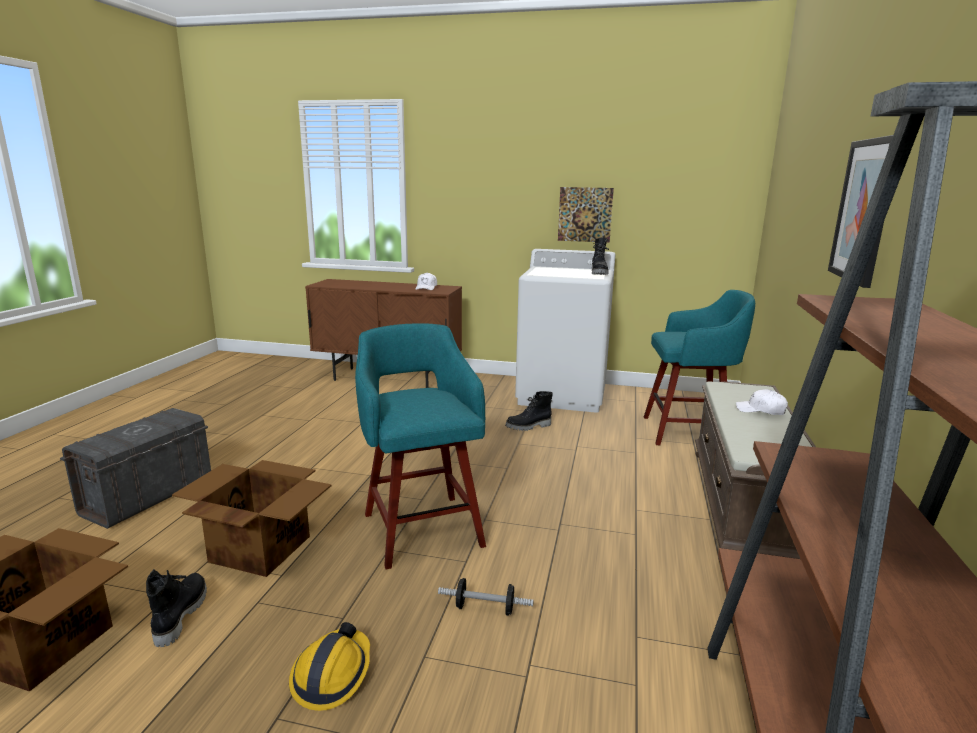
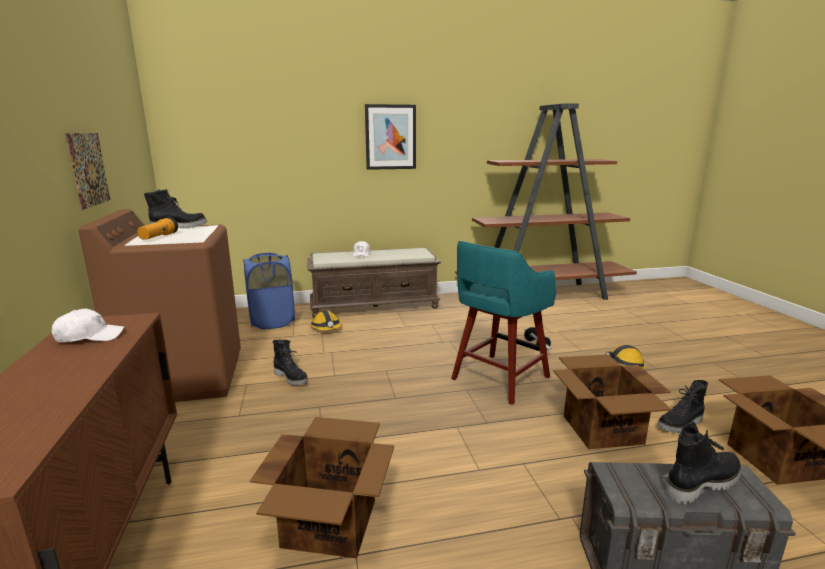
camera: 115 degrees left, 0 degrees up
(125, 434) = (700, 483): none -> black boot
(340, 418) = (331, 522): none -> cardboard box
(557, 270) = (159, 237): none -> flashlight
(562, 394) = (185, 377): white washing machine -> brown washing machine
(652, 457) = (326, 328): none -> hard hat
(688, 432) = (272, 321): turquoise stool -> blue laundry basket

